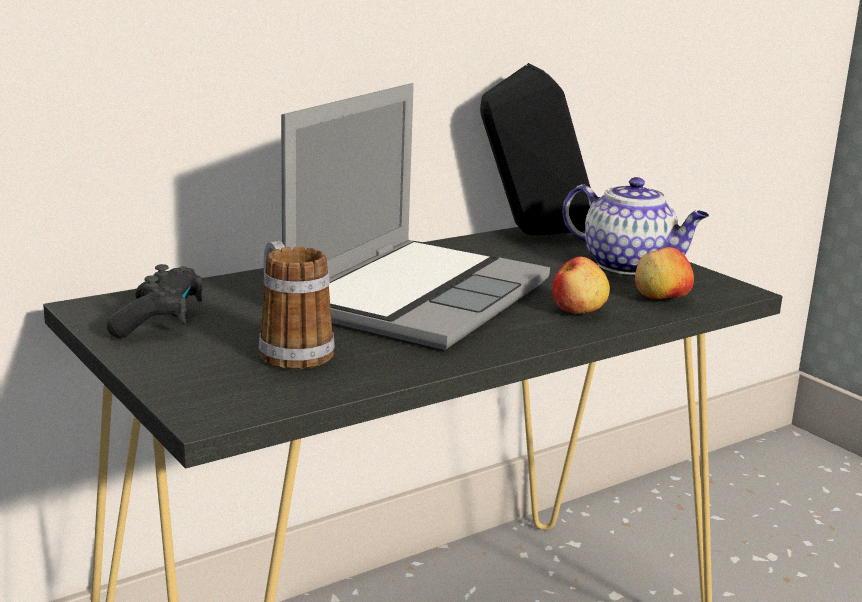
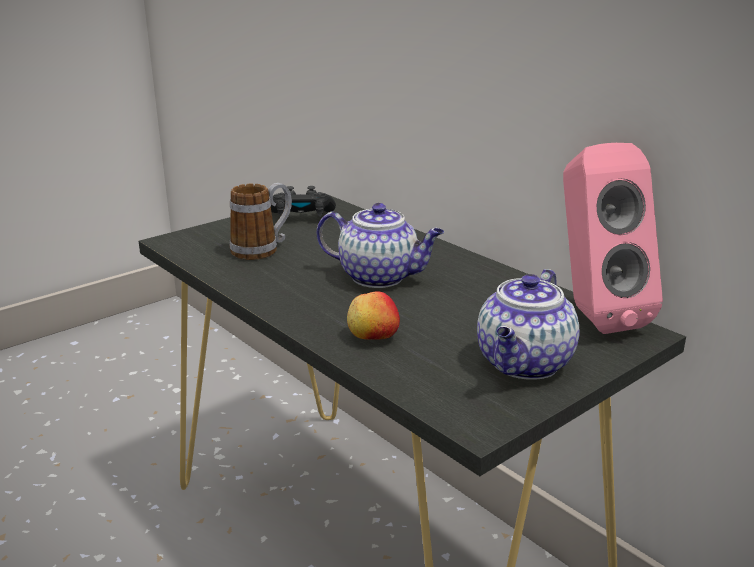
camera: 85 degrees right, 5 degrees up
(418, 295) = (380, 277): laptop -> teapot
(531, 234) = (592, 315): black speaker -> pink speaker
(661, 298) = (425, 377): apple -> none

